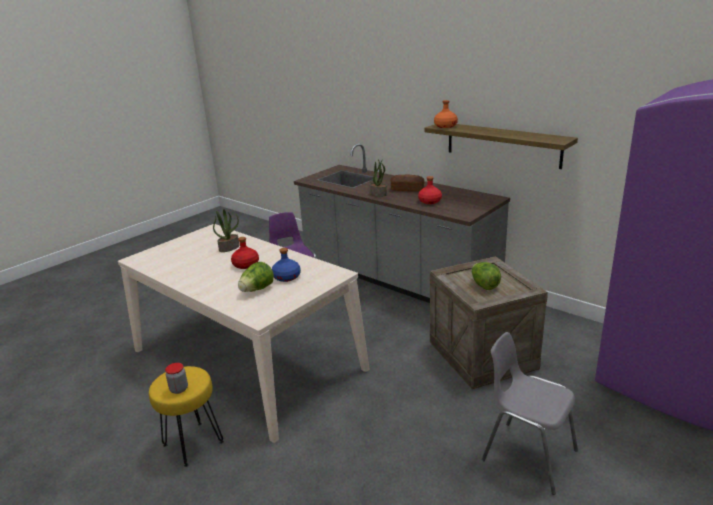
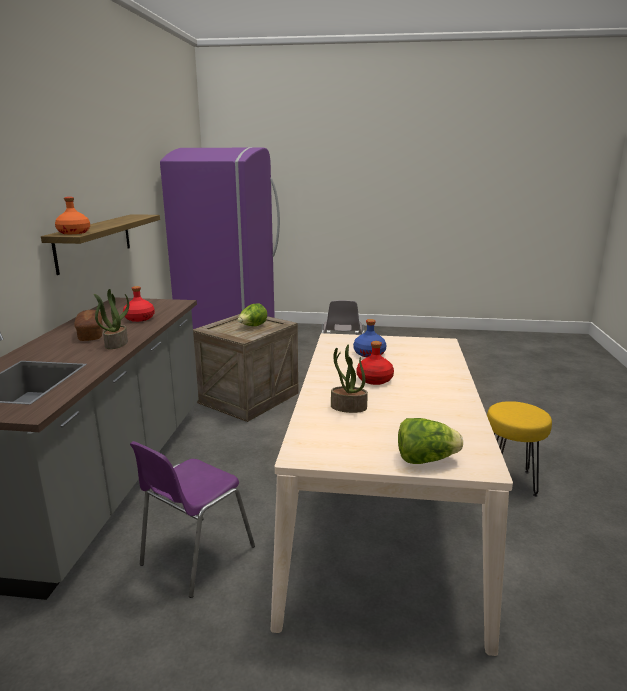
camera: 125 degrees left, 5 degrees down
(179, 389) = (524, 408): jar -> none
(257, 289) = (409, 357): lettuce -> lettuce (425, 459)

